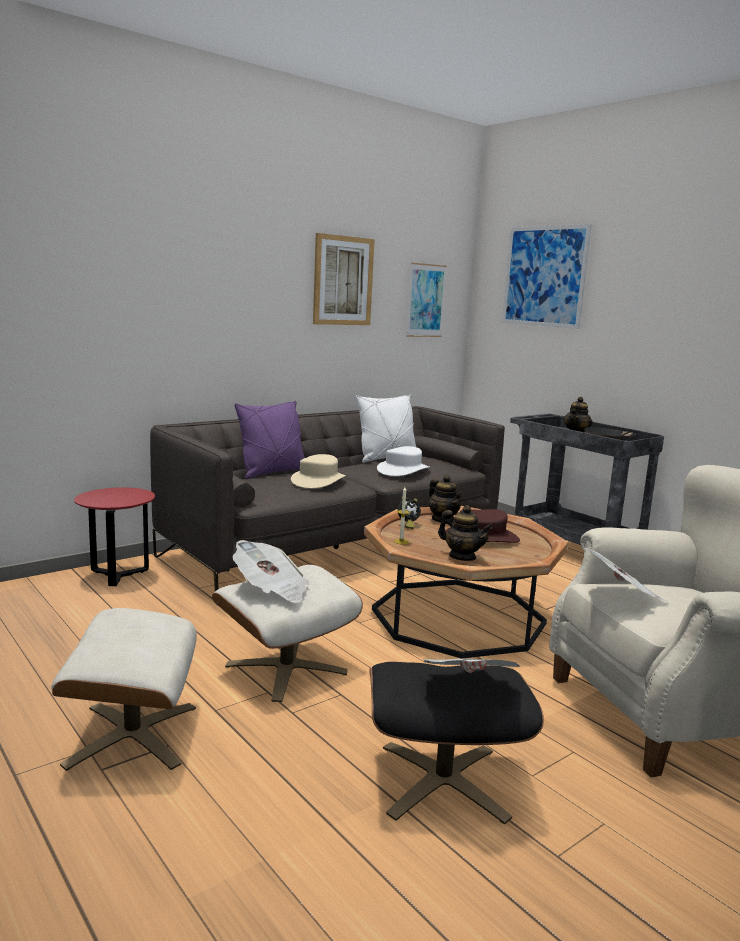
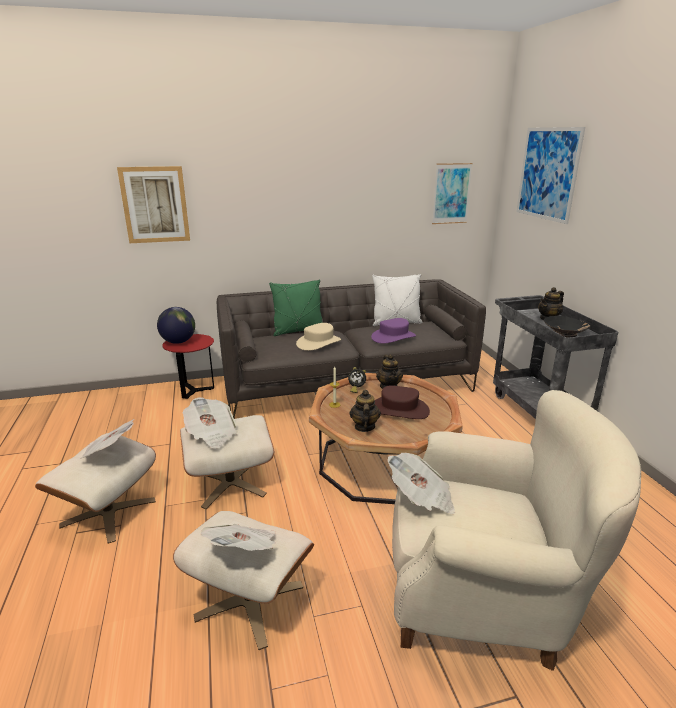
camera: 25 degrees right, 10 degrees up
(99, 497) = (178, 342): none -> globe
(143, 625) = (109, 451): none -> newspaper
(272, 473) = (298, 331): purple pillow -> green pillow
(343, 281) = (371, 183): picture -> picture (155, 205)
(403, 470) = (393, 337): white hat -> purple hat
(443, 782) = (249, 602): black ottoman -> beige ottoman
(462, 557) = (364, 427): teapot -> teapot turned 150 degrees counterclockwise

